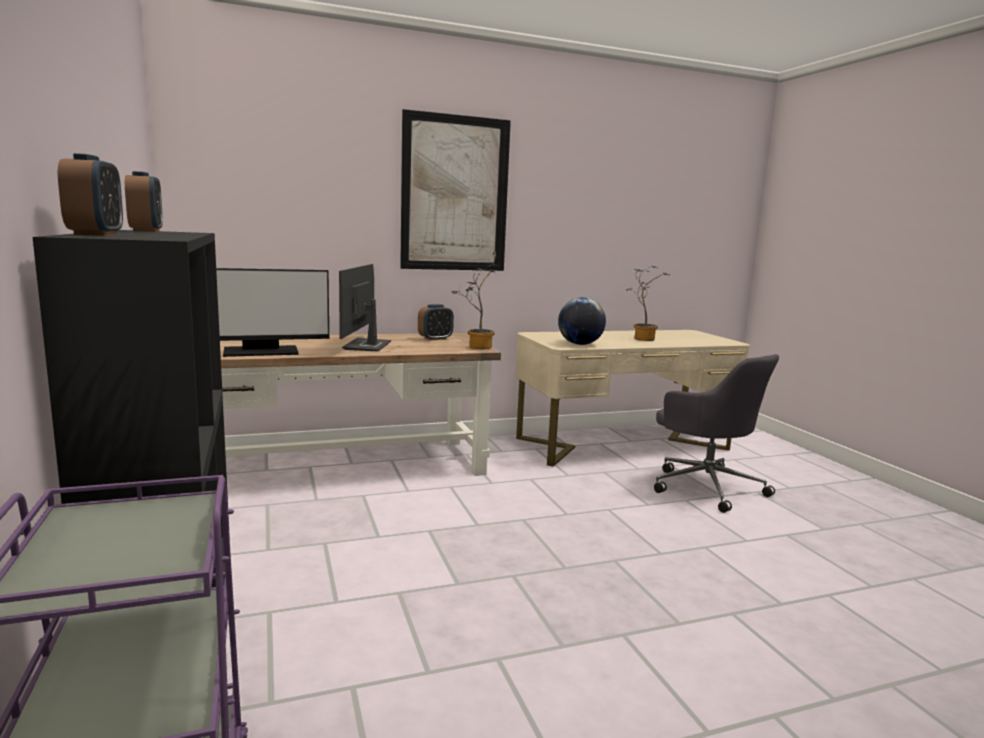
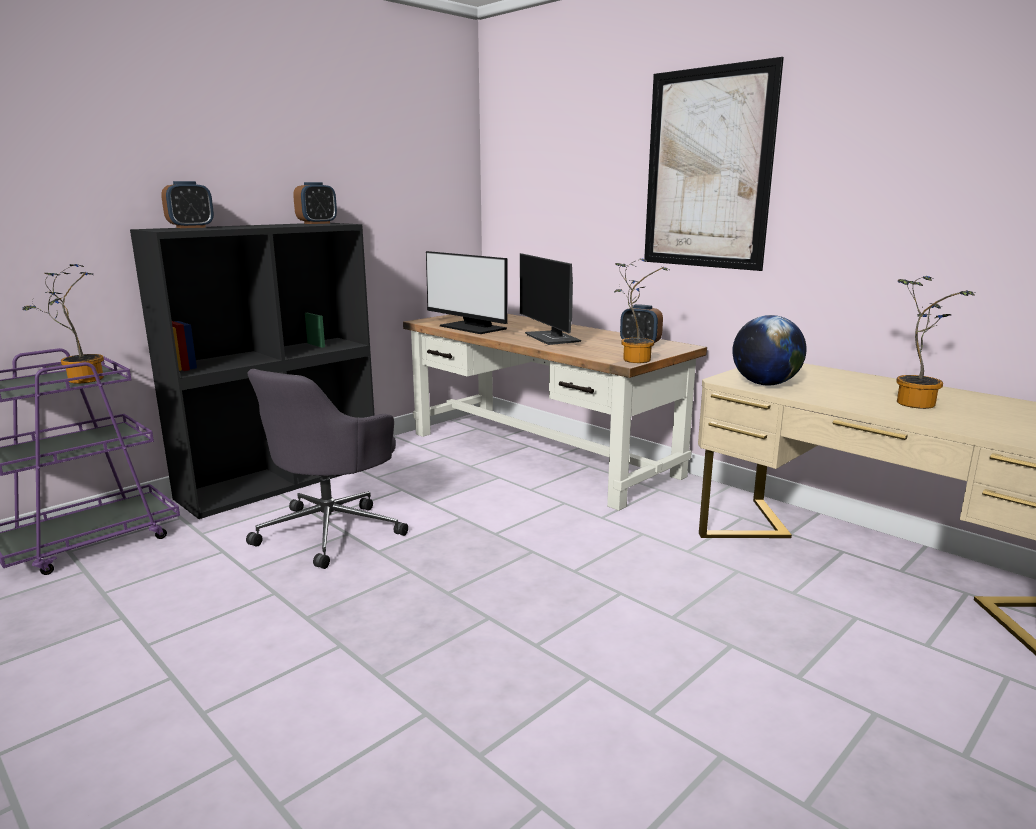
camera: 65 degrees right, 5 degrees up
(157, 524) = (80, 379): none -> potted plant
(367, 346) = (553, 338): monitor -> monitor turned 90 degrees counterclockwise
(706, 486) = (816, 658): grey office chair -> grey office chair (331, 531)

